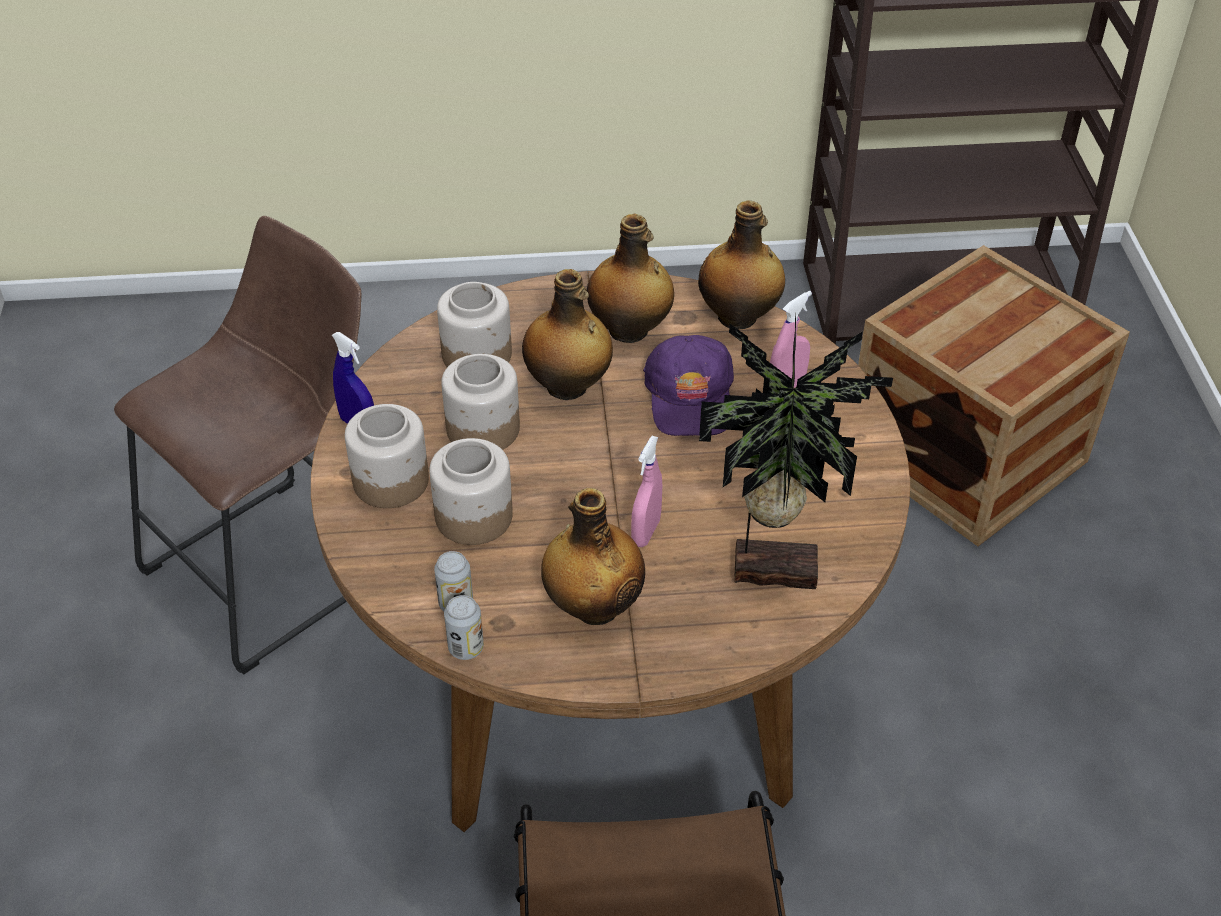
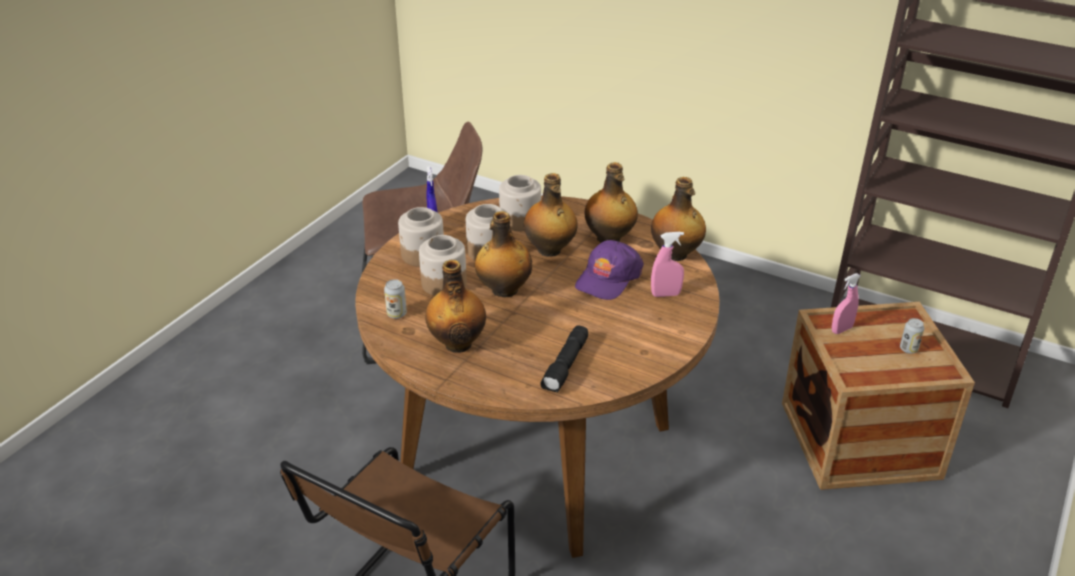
camera: 35 degrees right, 10 degrees down
(466, 648) = (381, 333): can -> can (908, 349)
(570, 485) = (503, 290): none -> bottle
(646, 532) = (518, 325): pink spray bottle -> pink spray bottle (841, 329)
(773, 565) = (566, 366): potted plant -> black flashlight

